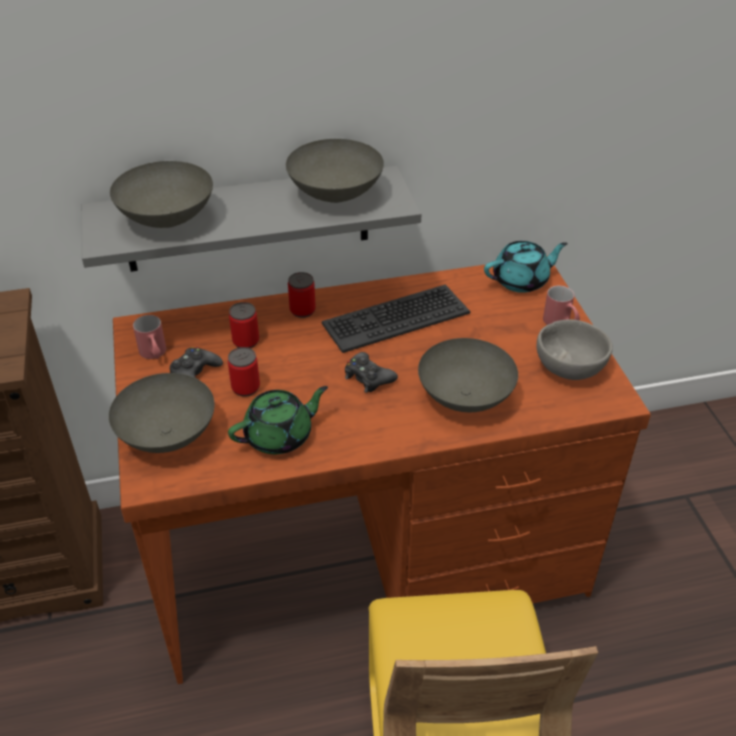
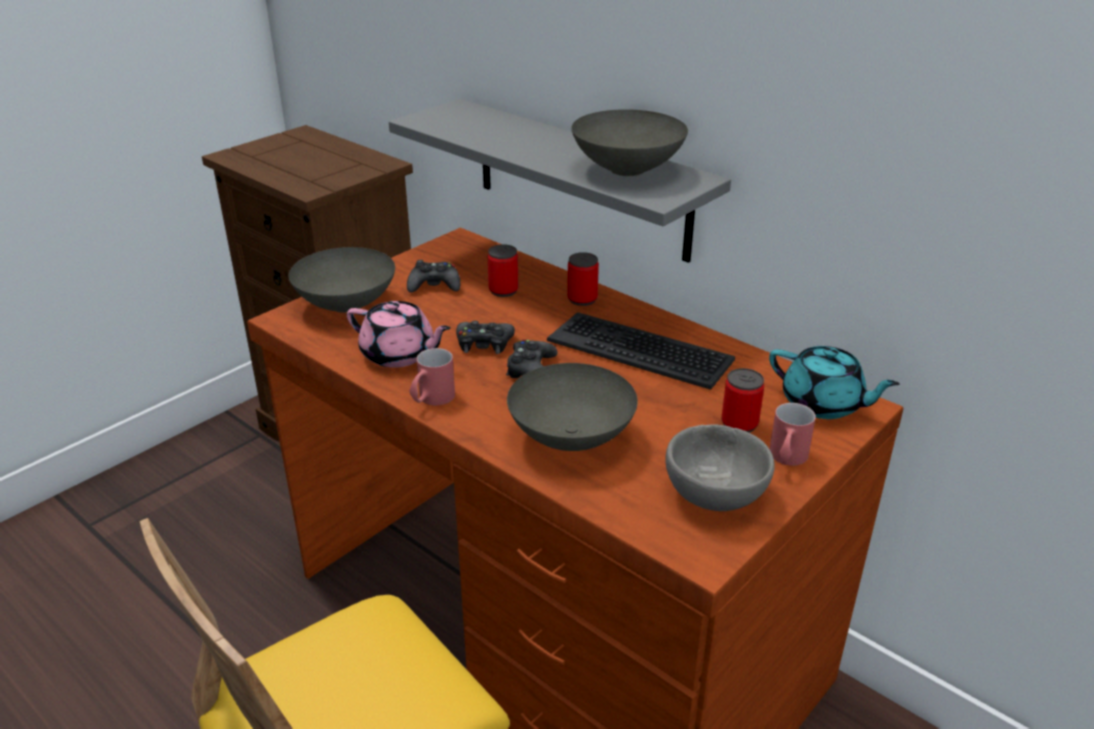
camera: 55 degrees right, 10 degrees down
(154, 354) = (436, 260): red mug -> red mug (431, 400)
(167, 220) = (480, 127): grey bowl -> none
(245, 387) = (443, 314): can -> can (739, 423)
(280, 436) = (399, 354): green teapot -> pink teapot
(311, 385) = (484, 343): none -> black game controller

